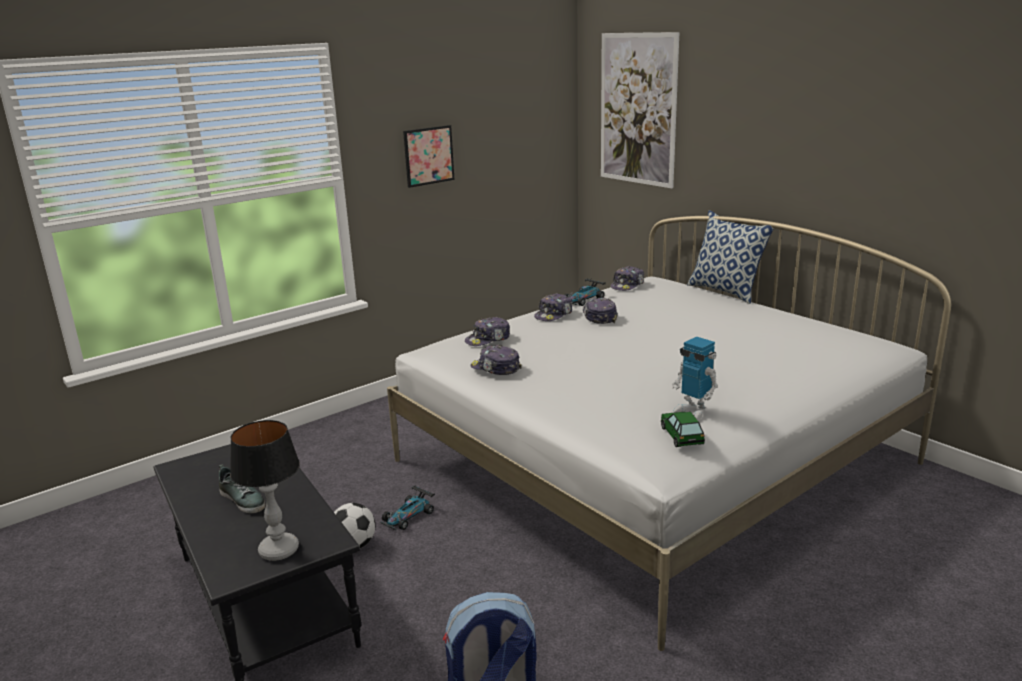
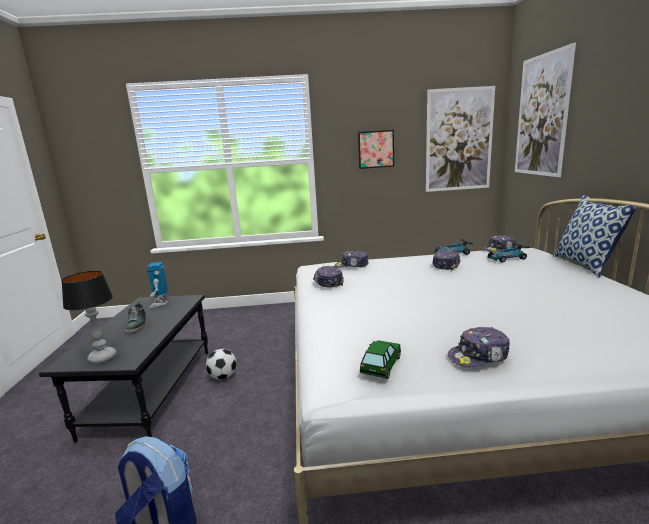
camera: 35 degrees right, 5 degrees down
(408, 516) = (267, 370): toy car -> toy car (507, 258)
(528, 135) = (459, 140): none -> picture
(554, 315) = (417, 259): cap -> cap (479, 356)
(693, 411) = (420, 347): toy robot -> toy robot (160, 303)

